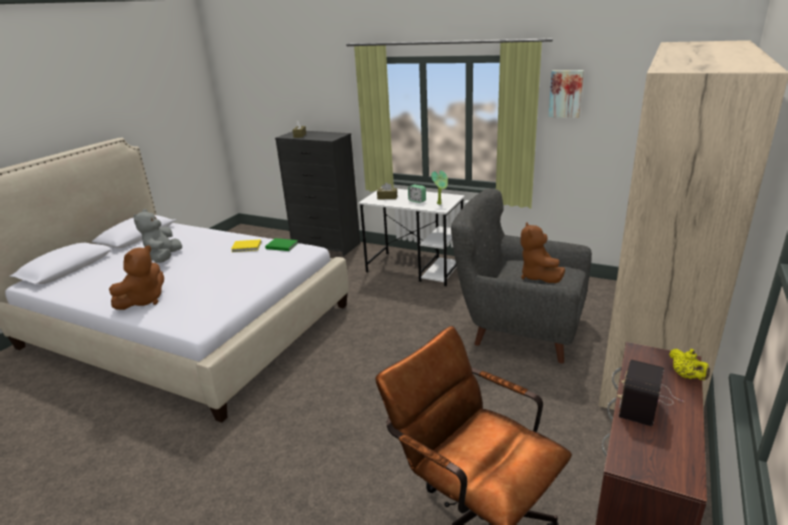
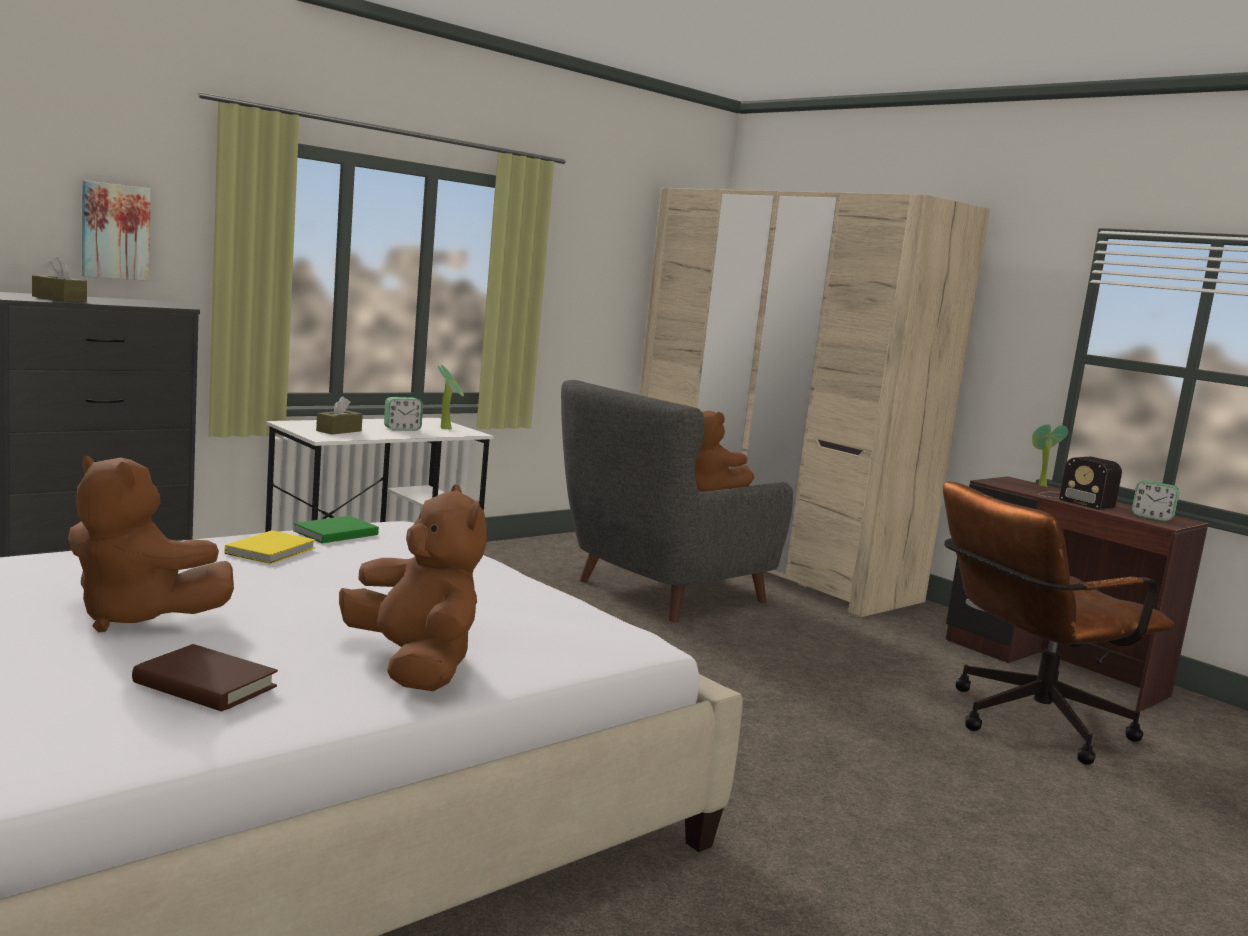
camera: 70 degrees left, 15 degrees down
(113, 283) = (205, 685): none -> brown book
(164, 258) = (137, 617): grey plush toy -> brown plush toy
(566, 93) = (562, 245): picture -> picture (115, 231)
(648, 453) = (1151, 517): none -> alarm clock
(686, 376) = (1039, 485): yellow teapot -> potted plant

